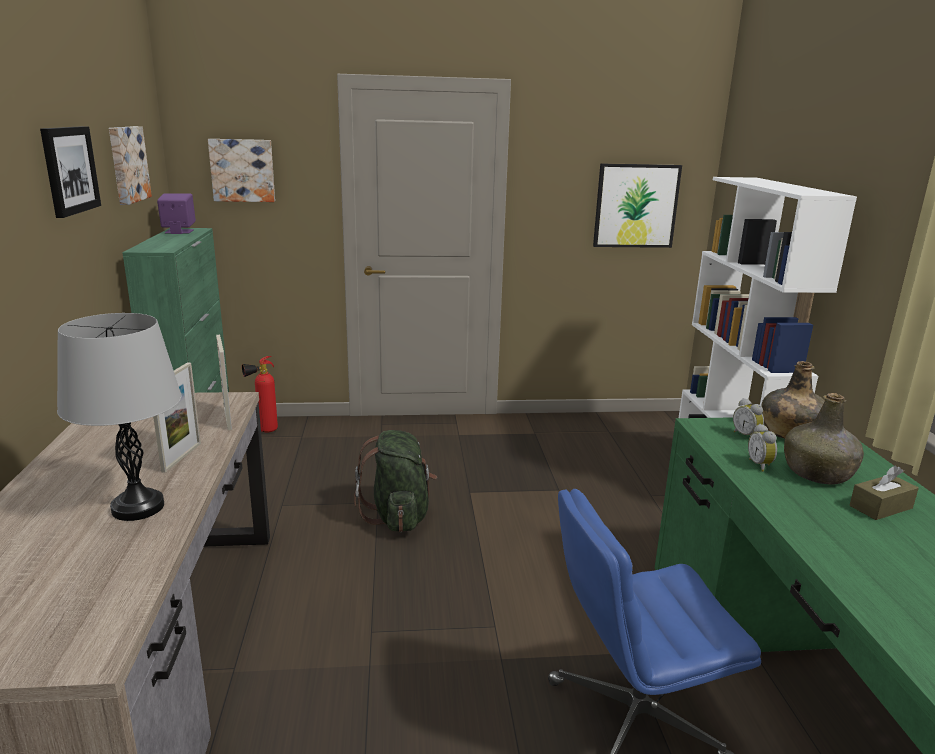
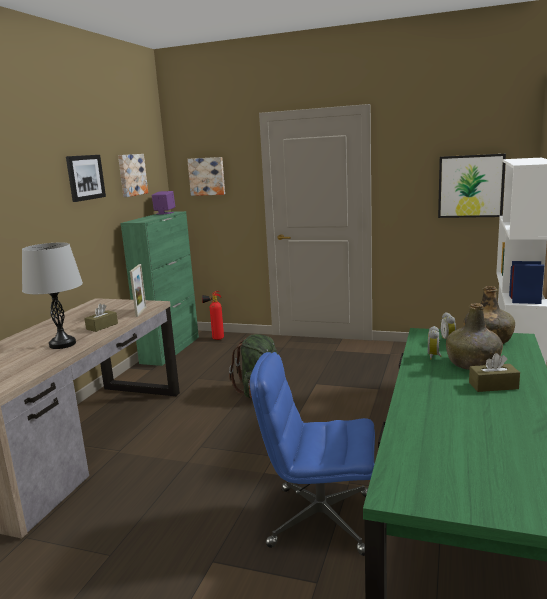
camera: 25 degrees right, 5 degrees down
(182, 457) = (102, 326): picture frame -> brown tissue box

